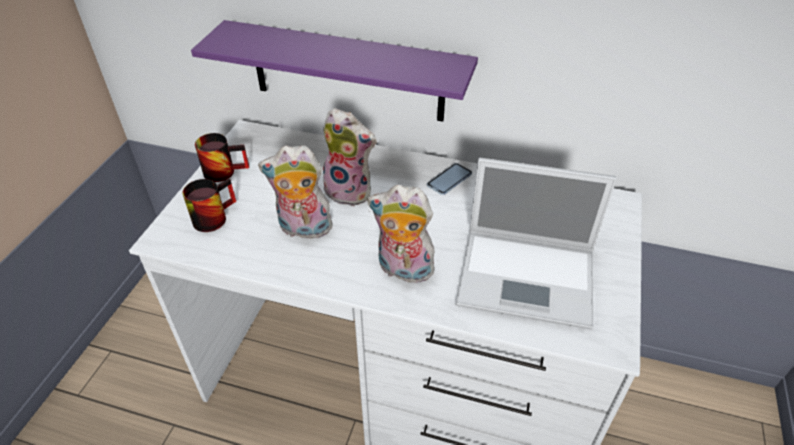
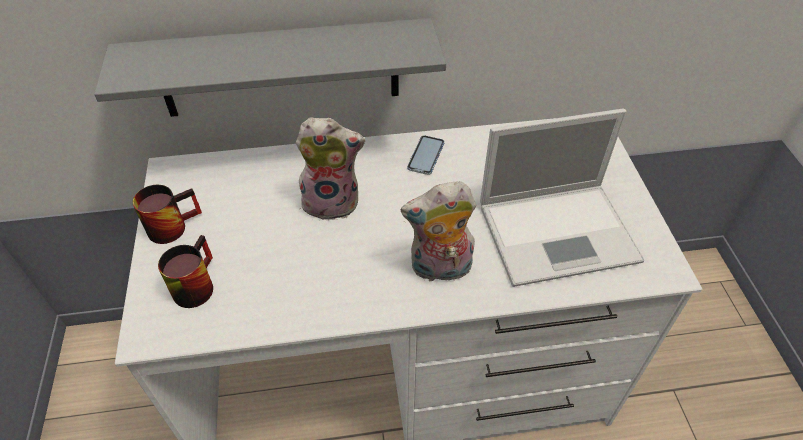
camera: 25 degrees left, 5 degrees up
(303, 229) = (308, 263): plush toy -> none
(347, 72) = (280, 69): purple shelf -> grey shelf

